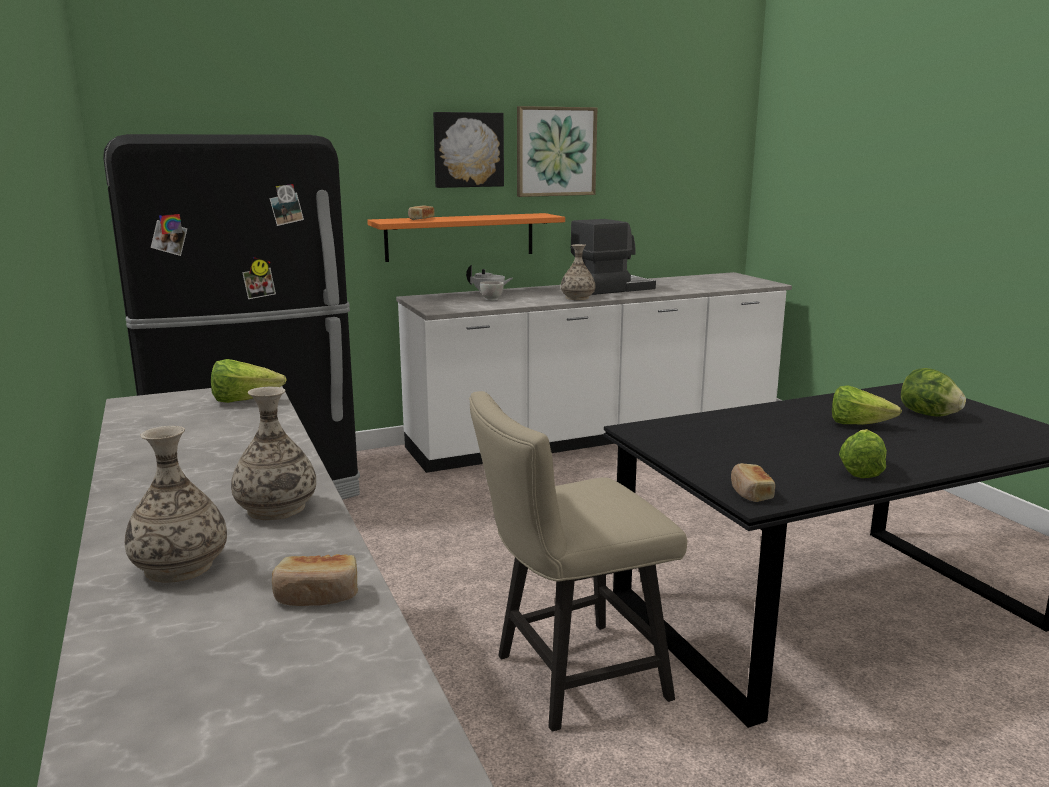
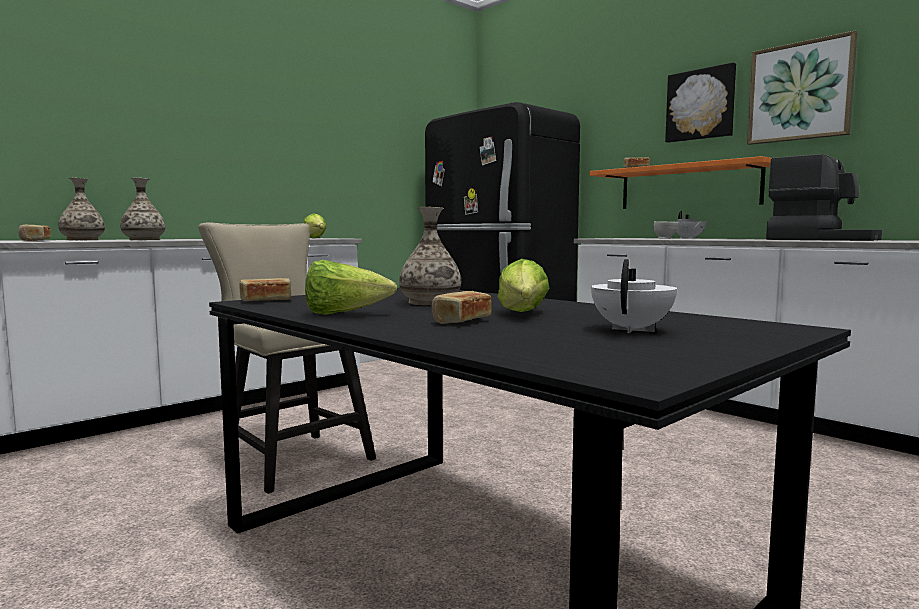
camera: 70 degrees right, 10 degrees down
(577, 298) = (736, 239): vase -> vase (430, 303)
(898, 443) = (460, 321): none -> bread
(928, 415) = (633, 330): lettuce -> white teapot

